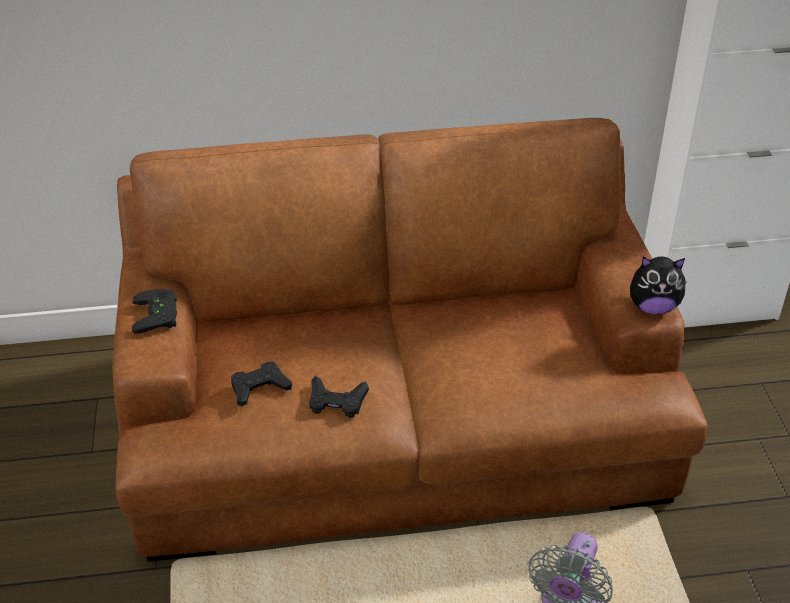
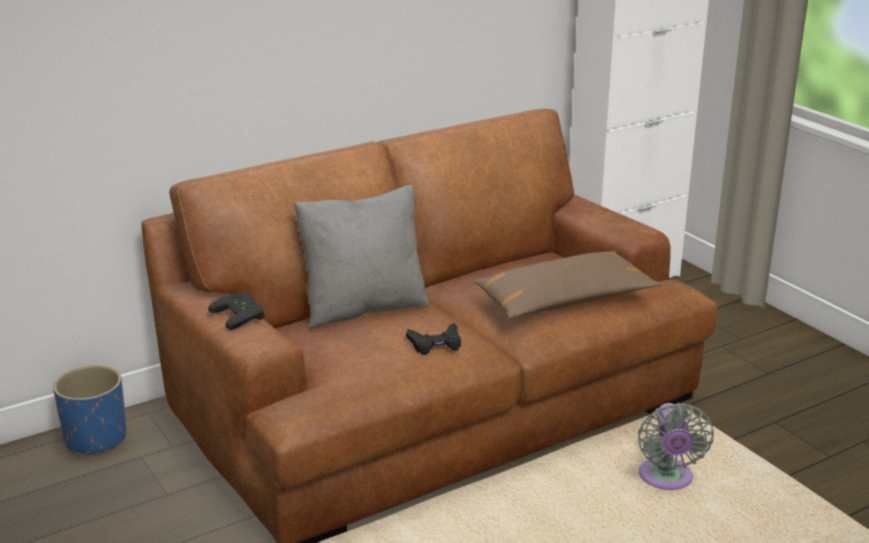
camera: 25 degrees left, 15 degrees down
(73, 364) = (96, 439): none -> blue planter
(259, 387) = (361, 351): black game controller -> none
(310, 322) = (363, 308): none -> grey pillow
(516, 378) = (564, 300): none -> brown pillow
(653, 307) = (638, 231): plush toy -> none

